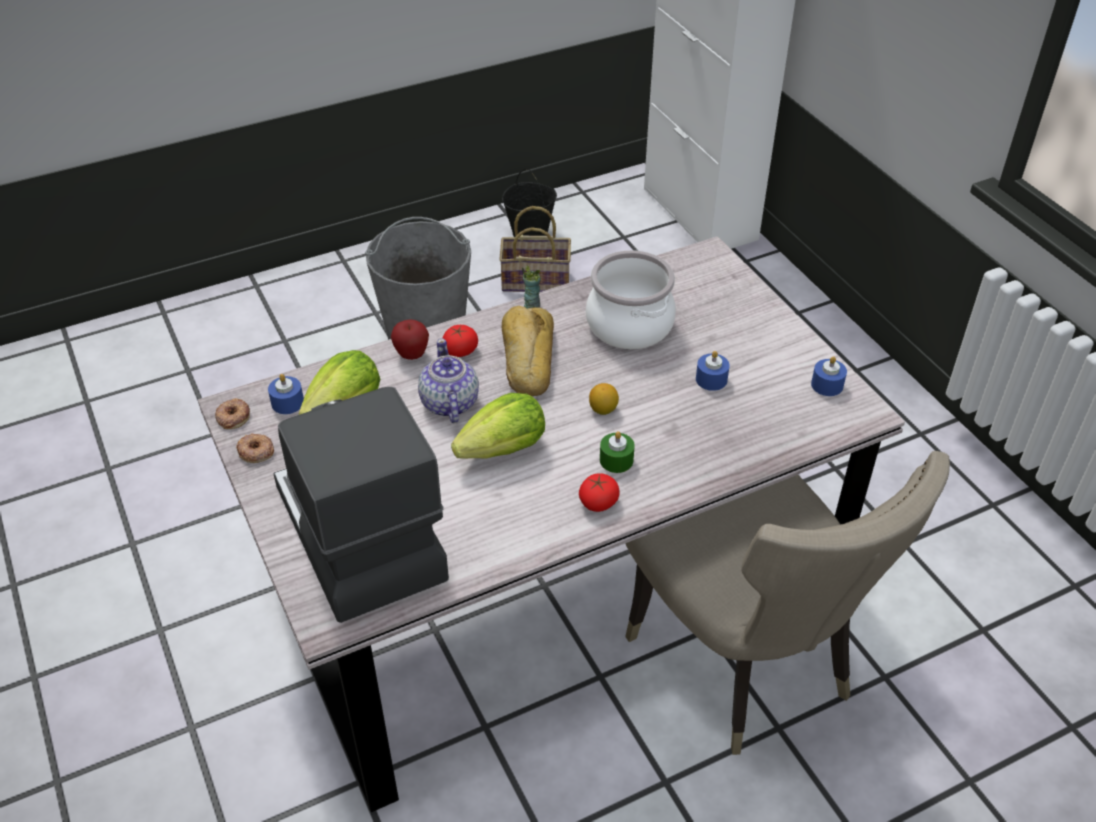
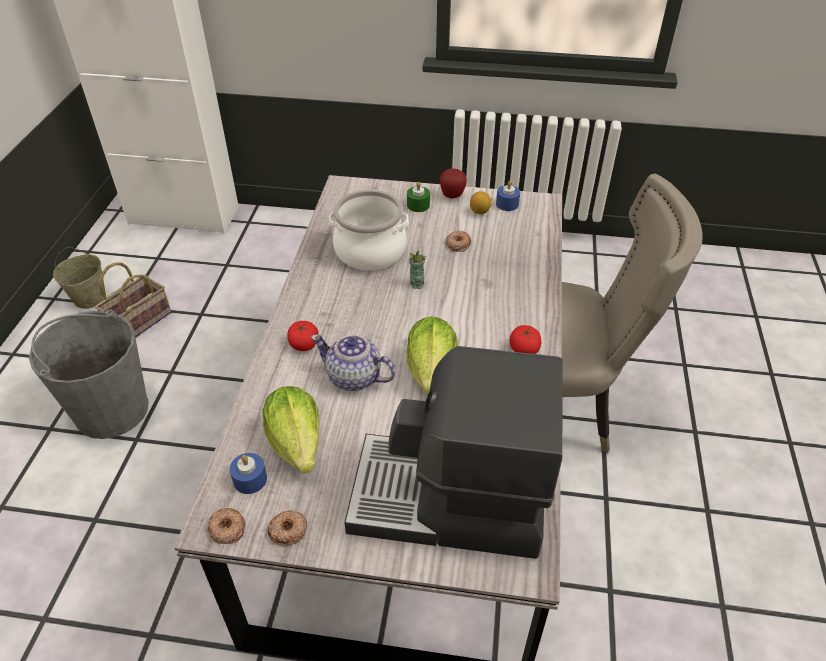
camera: 55 degrees left, 0 degrees up
(412, 355) = (278, 373): apple -> apple (452, 196)
(526, 358) = (350, 314): bread -> none
(530, 232) = (90, 298): black bucket -> beige bucket
(531, 305) = (297, 285): cup -> cup (416, 284)
(603, 410) = (439, 303): lemon -> lemon (480, 211)
(616, 460) = (492, 321): green candle -> green candle (418, 205)
(711, 379) = (458, 244): blue candle -> donut

